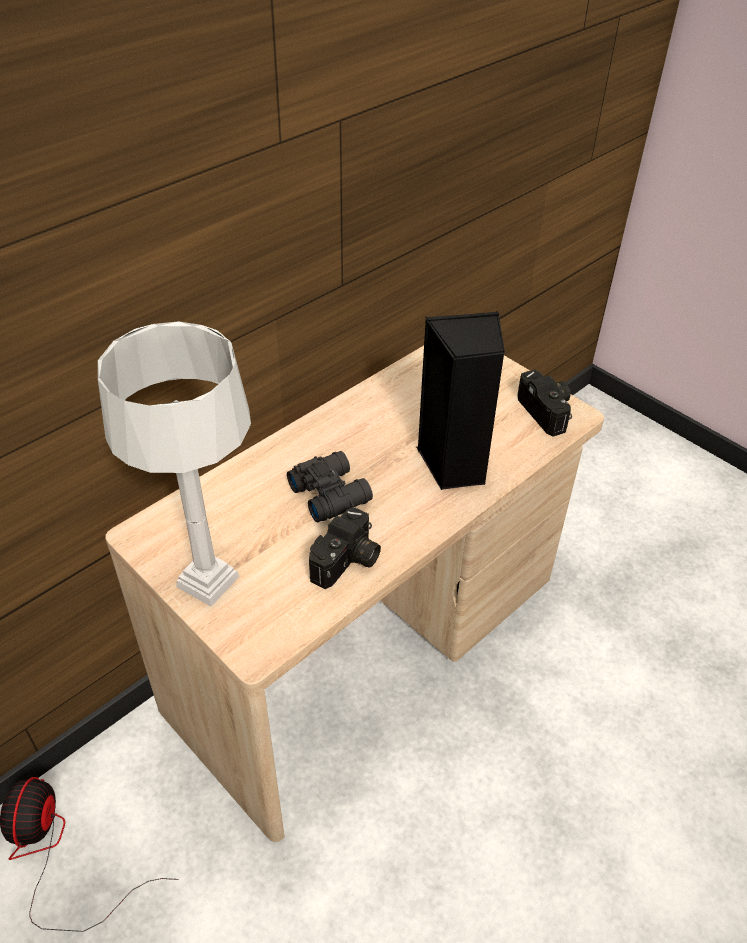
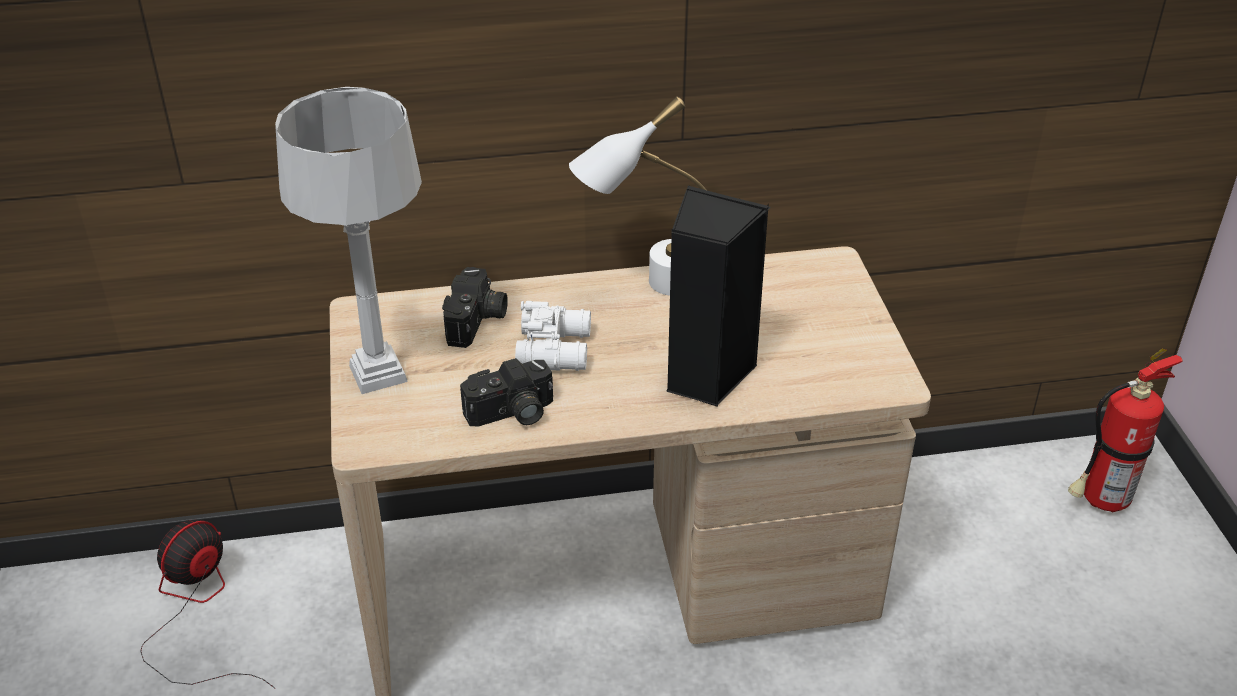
camera: 35 degrees right, 5 degrees down
(330, 493) = (556, 348): black binoculars -> white binoculars
(349, 412) = (649, 285): none -> white table lamp
(548, 412) = (866, 368): camera -> camera (477, 322)
(600, 442) = (1099, 502): none -> fire extinguisher

